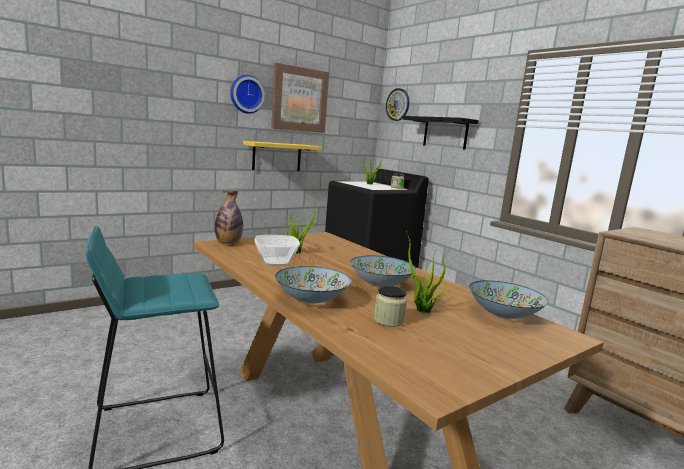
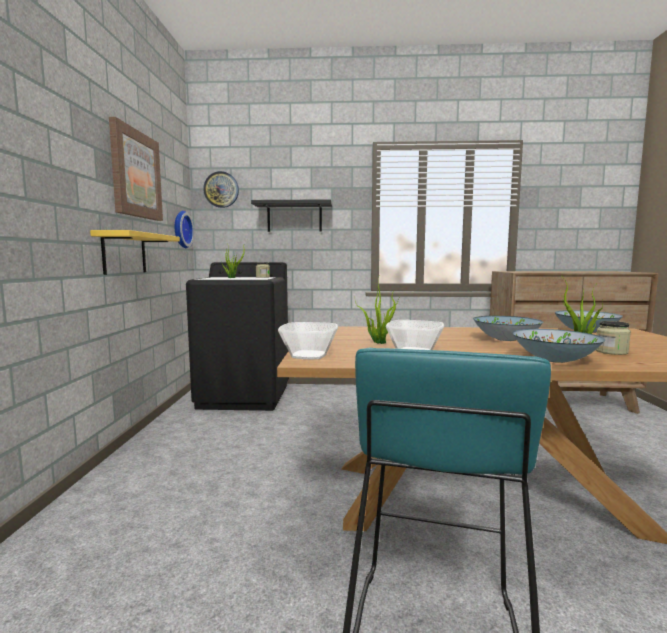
camera: 50 degrees left, 5 degrees down
(228, 243) = (309, 356): bottle -> bowl
(246, 94) = (86, 157): wall clock -> wall clock (181, 229)

